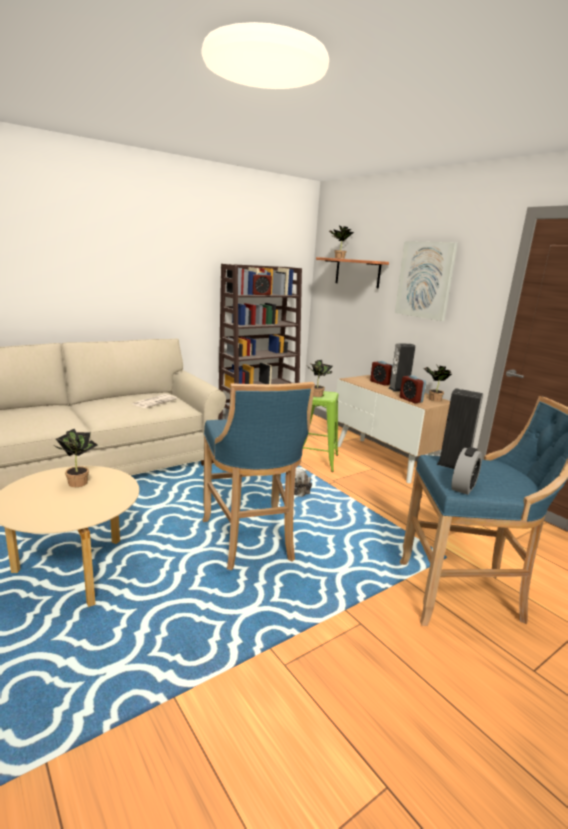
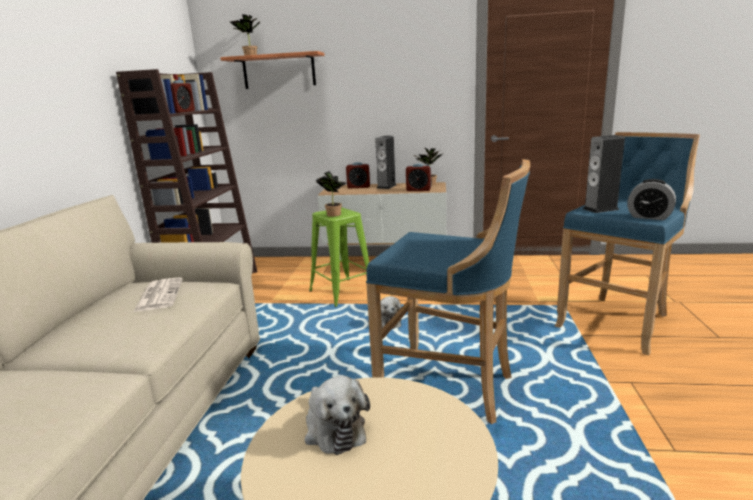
camera: 45 degrees left, 0 degrees up
(77, 482) = (333, 428): potted plant -> plush toy
(425, 280) = (378, 66): picture -> none
(463, 487) = (649, 217): alarm clock -> alarm clock turned 135 degrees clockwise

